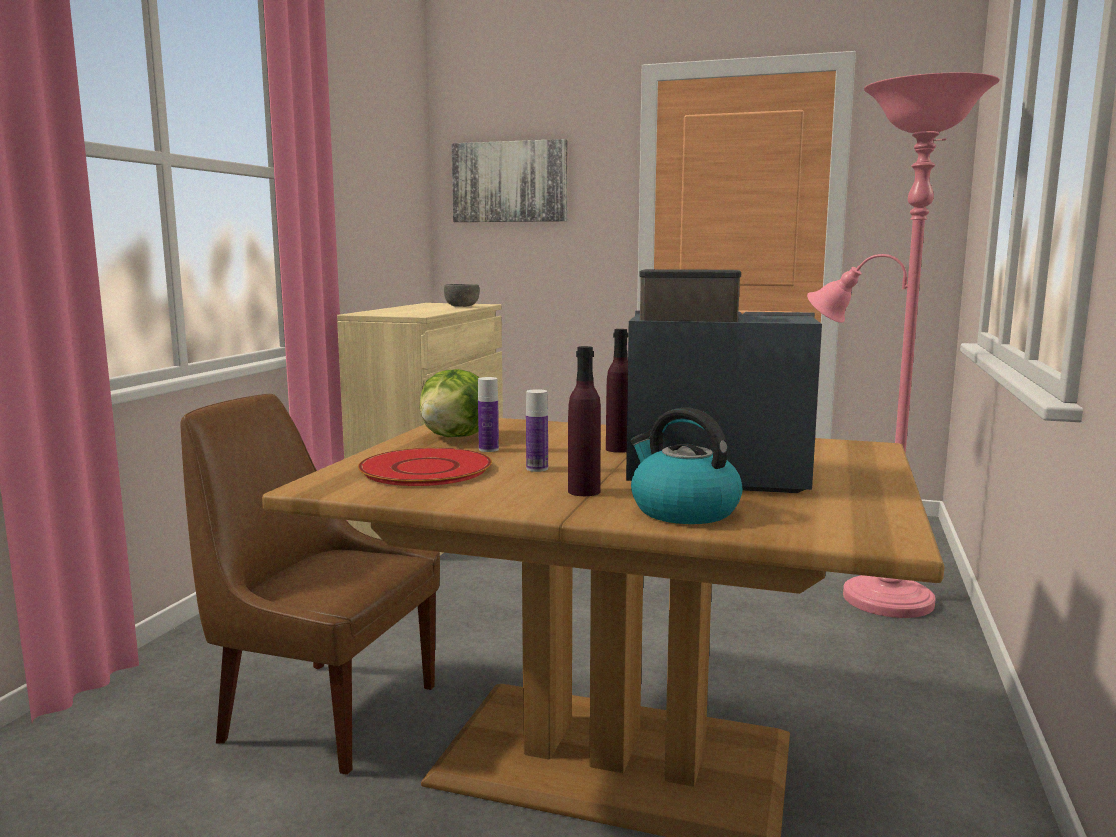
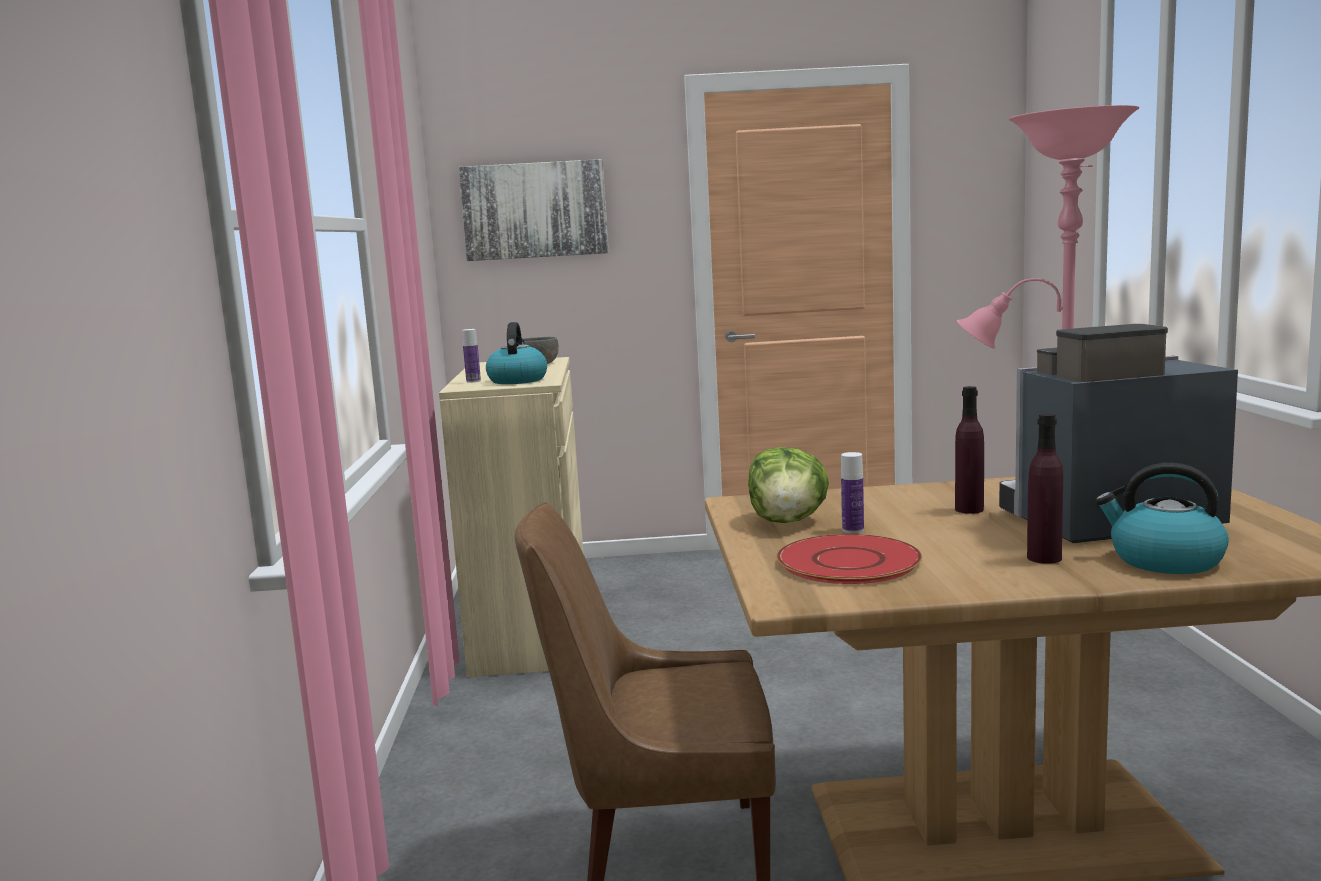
camera: 20 degrees left, 0 degrees up
(409, 312) = (517, 380): none -> kettle
(537, 469) = (948, 542): bottle -> bottle (473, 381)

